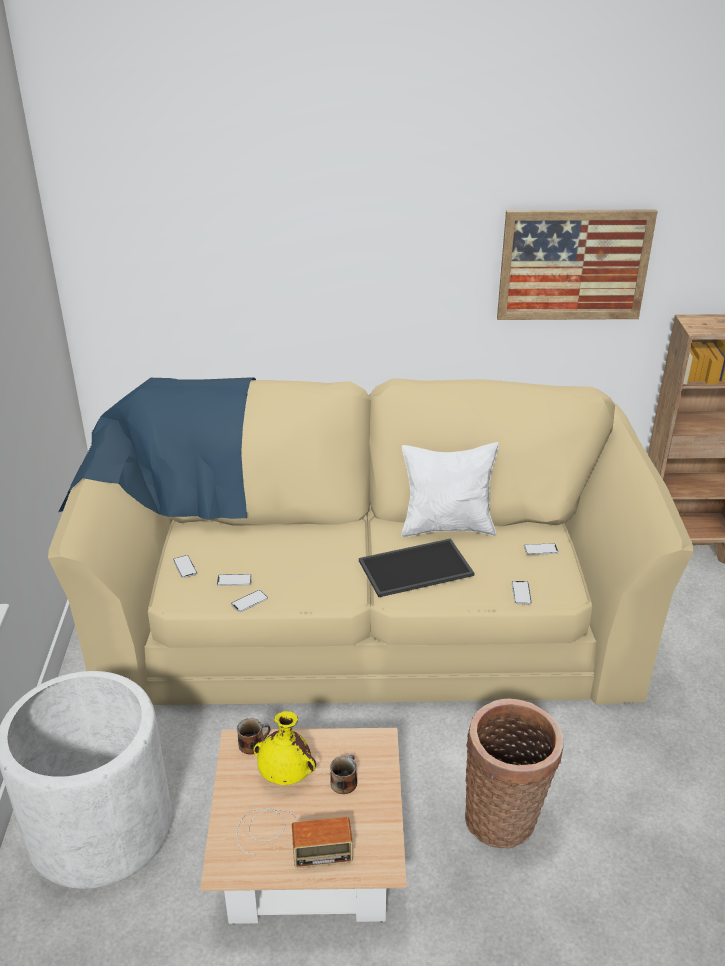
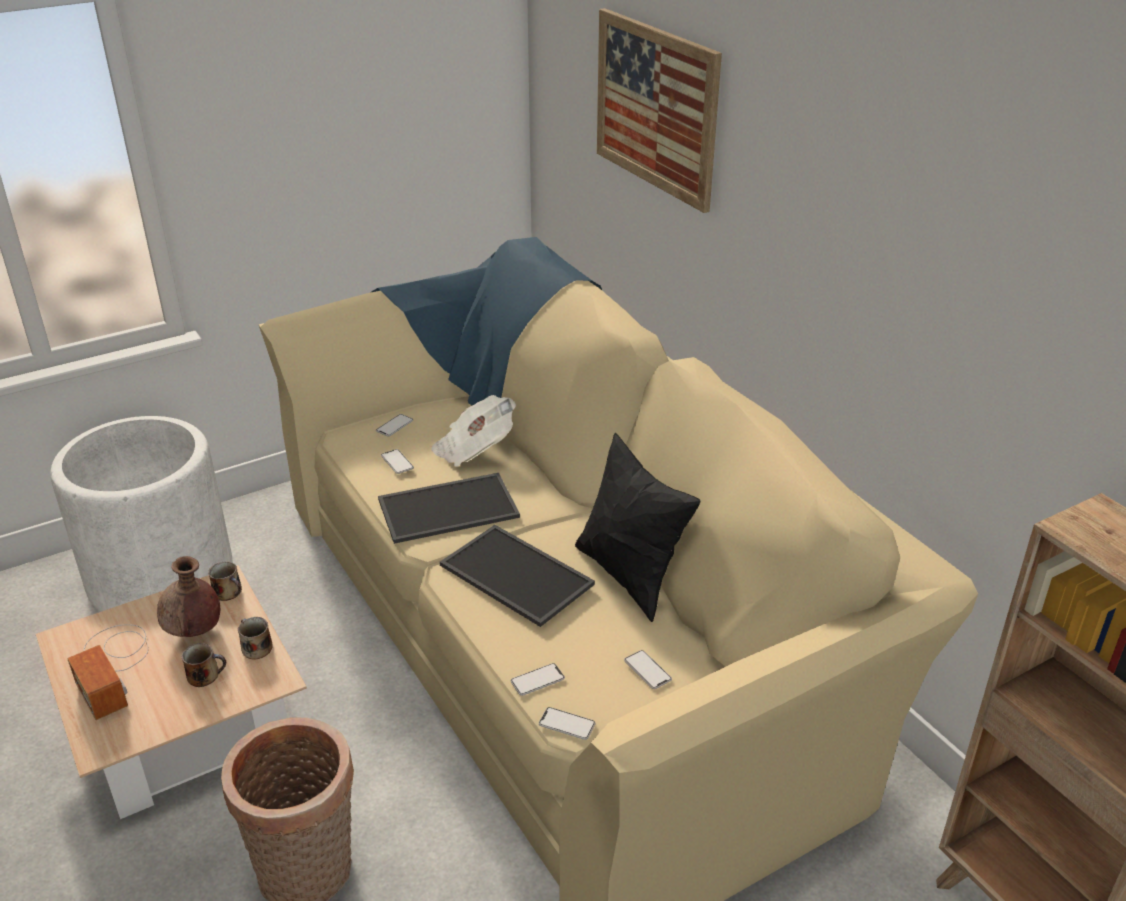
camera: 60 degrees right, 0 degrees up
(249, 601) = (370, 484): phone -> phone (567, 724)
(252, 541) = (474, 449): none -> newspaper
(286, 776) = (194, 632): yellow vase -> brown vase
(315, 573) = (449, 507): none -> tray
(334, 744) = (255, 647): none -> mug
(447, 527) = (630, 575): white pillow -> black pillow
(574, 265) = (977, 320): picture -> picture (656, 107)

